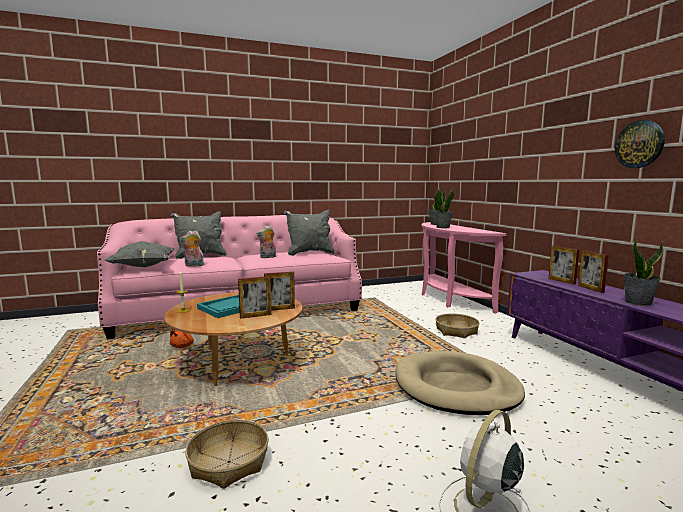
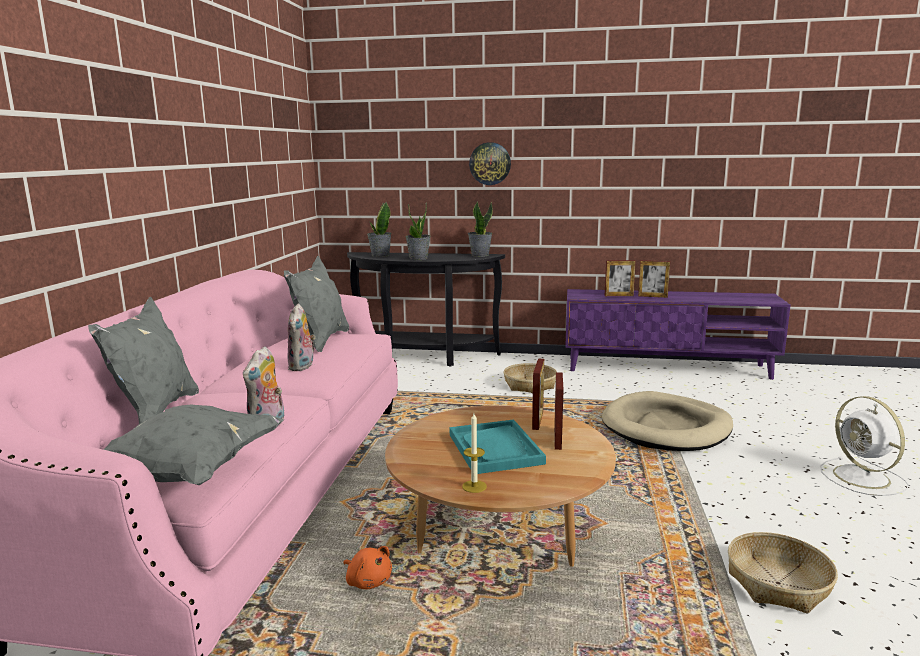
camera: 60 degrees left, 5 degrees up
(448, 299) = (423, 357): pink console table -> black console table
(638, 302) = (703, 298): potted plant -> potted plant (479, 255)
(639, 144) = (662, 154): wall clock -> wall clock (490, 163)

